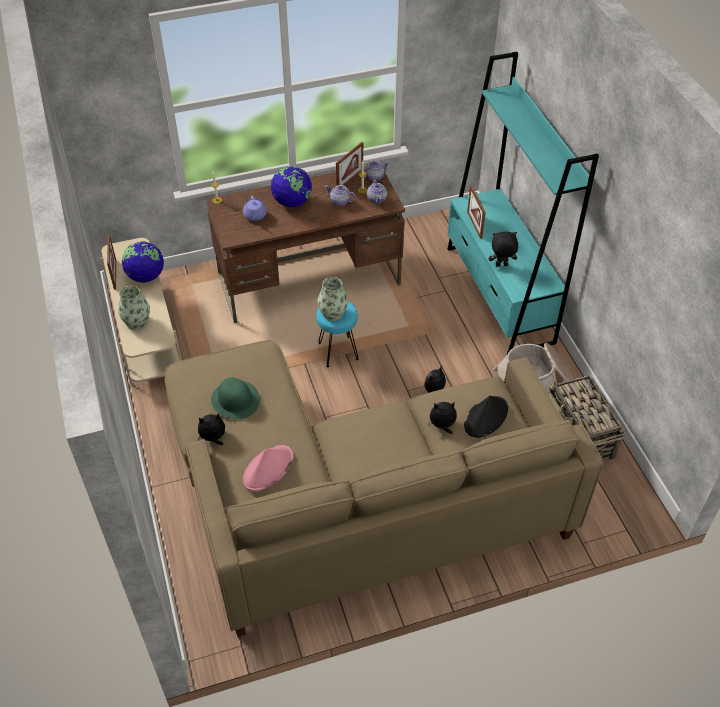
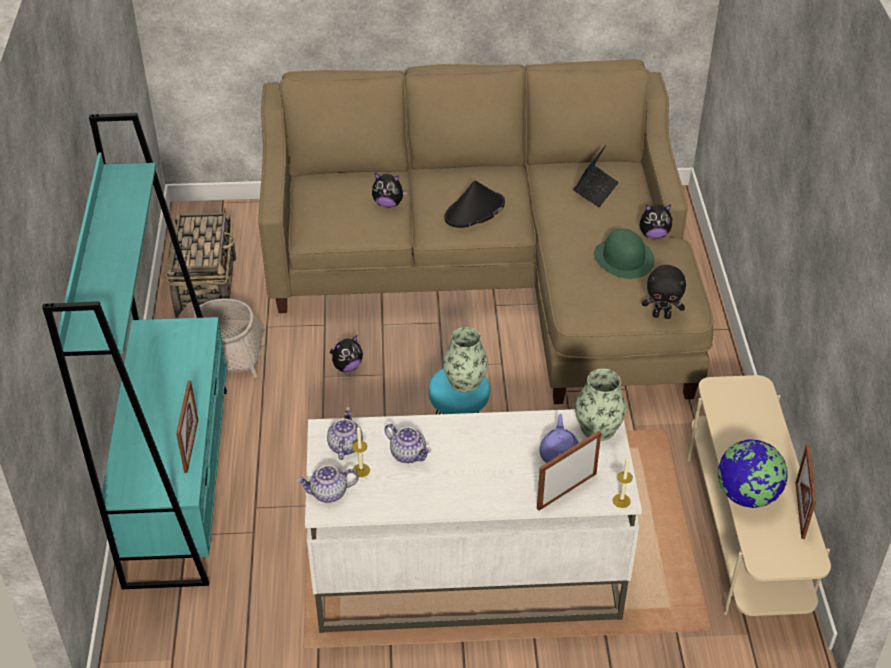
camera: 165 degrees left, 5 degrees down
(137, 322) = (756, 421): vase -> vase (598, 428)
(268, 469) = (595, 190): pink hat -> laptop
(292, 202) = (490, 469): globe -> none
(310, 279) = (465, 574): brown desk -> white desk
(350, 180) = (374, 496): picture frame -> picture frame (566, 491)
(486, 417) = (335, 201): black hat -> black hat (474, 211)
(501, 265) = (196, 371): black plush toy -> black plush toy (662, 315)

